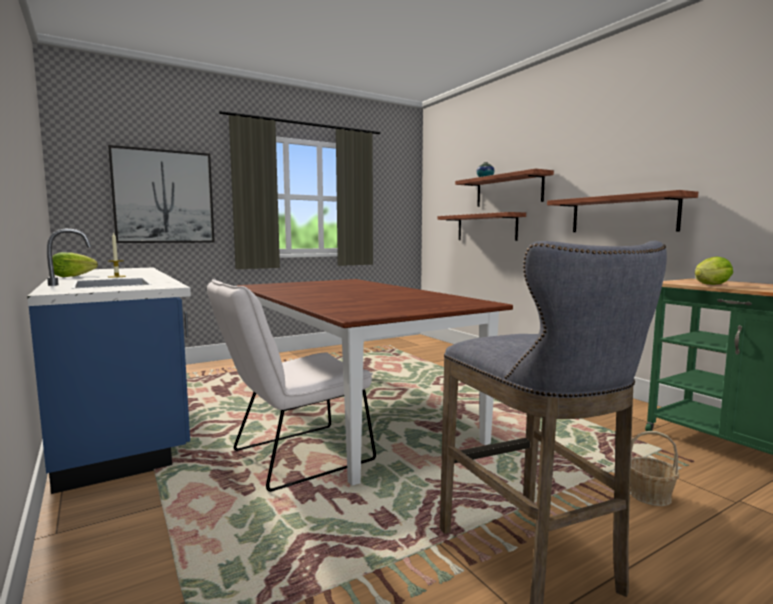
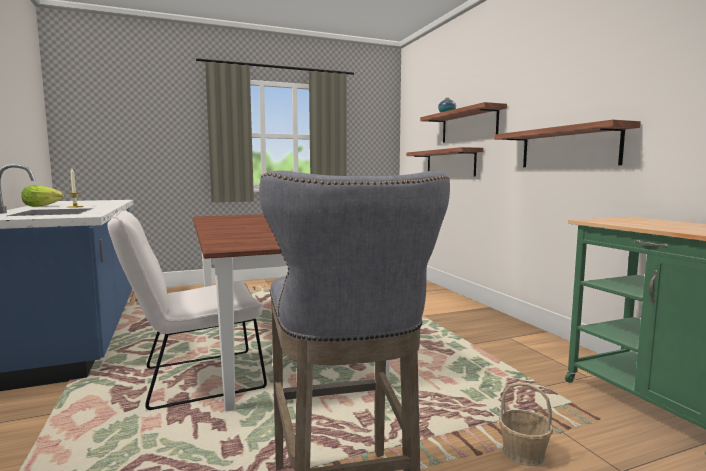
camera: 10 degrees right, 0 degrees up
(164, 197) = (148, 137): picture -> none
(711, 285) = (631, 224): lettuce -> none

